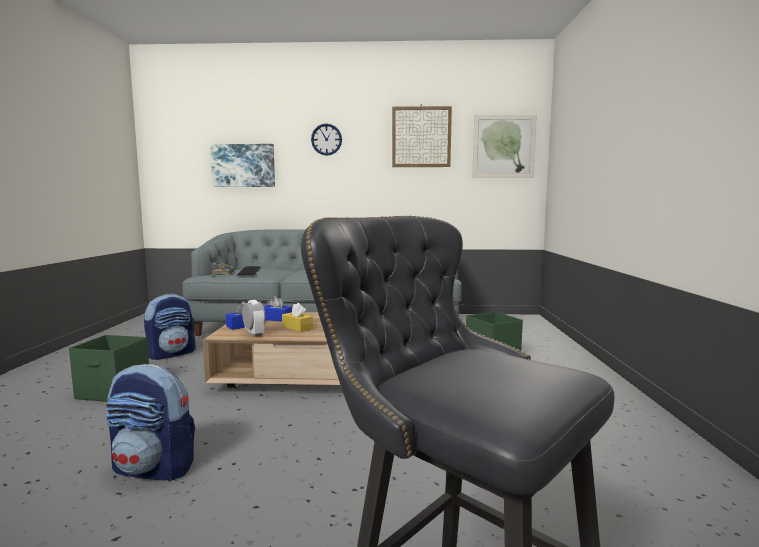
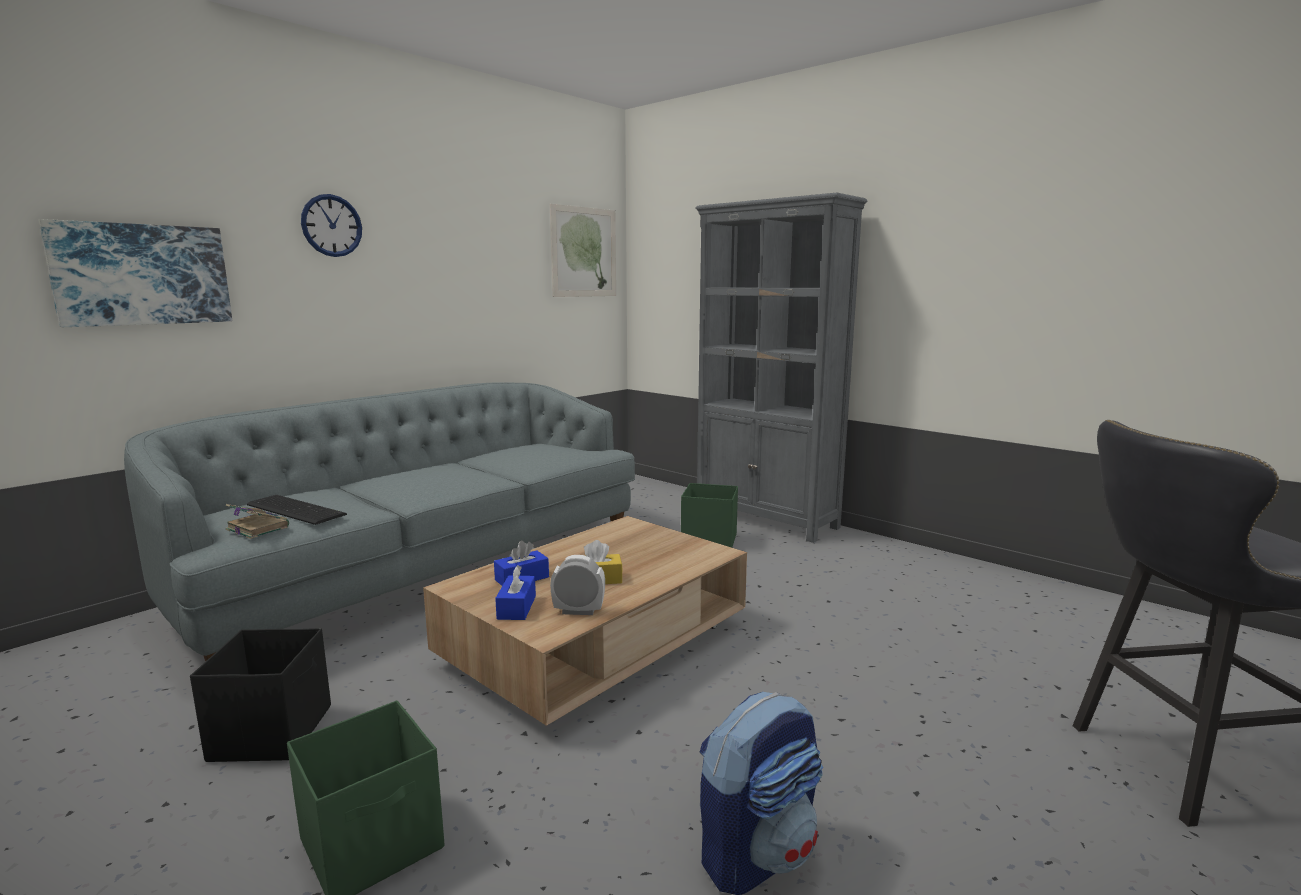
camera: 50 degrees left, 5 degrees up
(172, 354) = (273, 732): backpack -> black storage box
(421, 136) = (485, 230): picture -> none
(570, 361) = (766, 519): none -> grey bookcase

